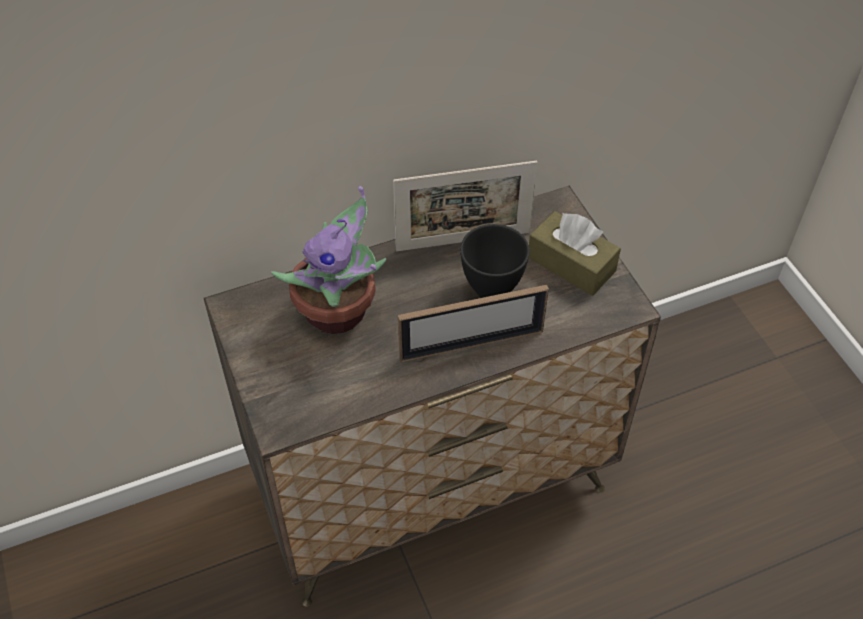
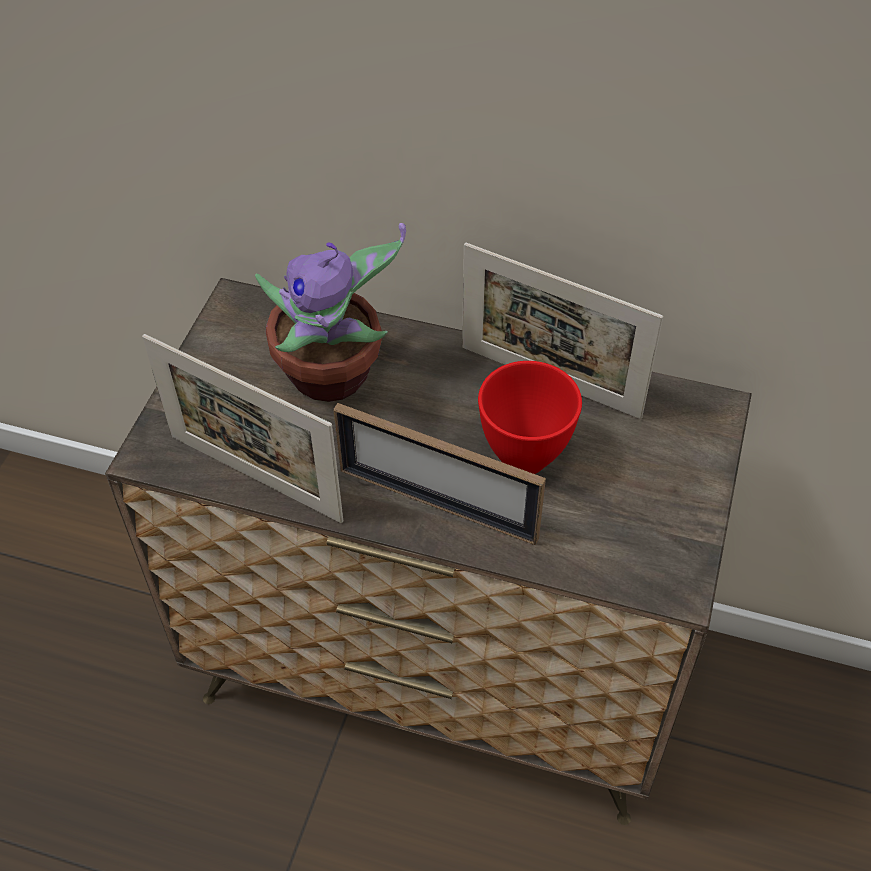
camera: 40 degrees right, 0 degrees up
(356, 398) = (255, 477): none -> picture frame
(493, 291) = (525, 460): black bowl -> red bowl
(571, 264) = (655, 488): brown tissue box -> none

